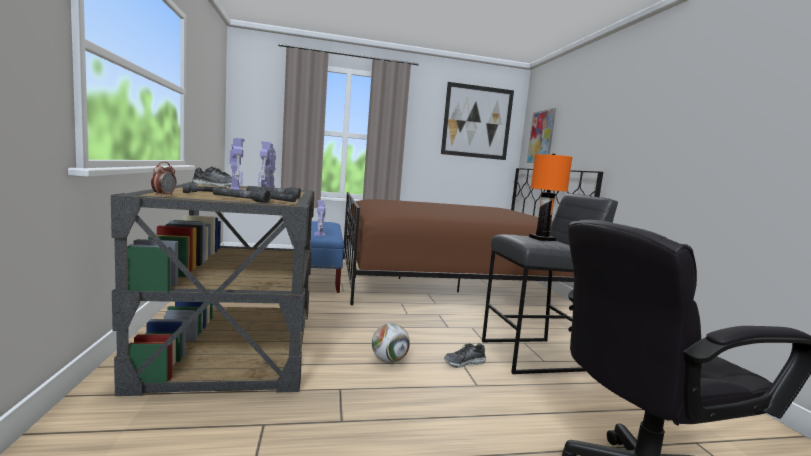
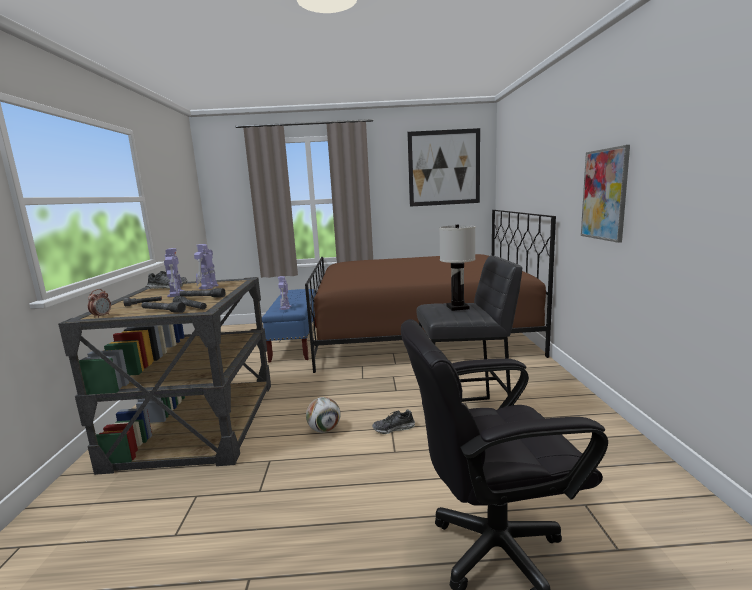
camera: 10 degrees right, 5 degrees up
(541, 137) = (509, 176): picture -> picture (604, 194)
(542, 239) = (457, 307): orange table lamp -> white table lamp

